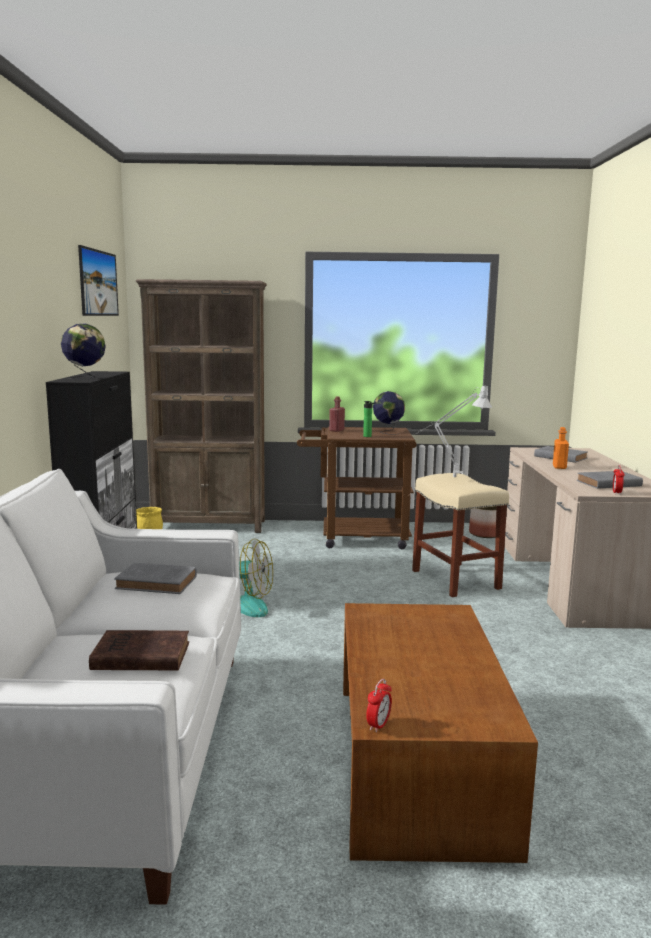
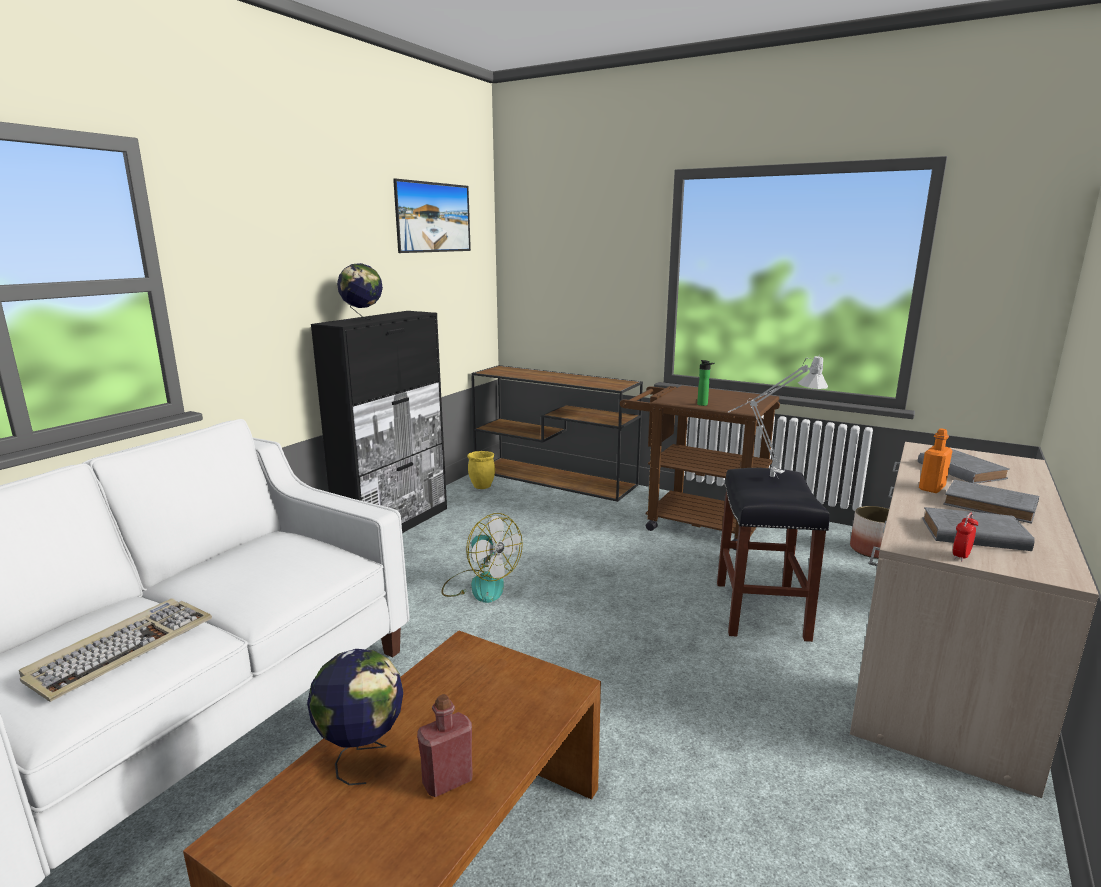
camera: 30 degrees right, 5 degrees up
(138, 656) = (122, 649): brown book -> keyboard
(158, 583) = (279, 557): grey book -> grey book (992, 506)
(210, 525) = (555, 478): brown bookcase -> brown console table
(336, 430) = (678, 392): red bottle -> red bottle (447, 781)
(378, 725) = (233, 841): alarm clock -> none
(388, 432) = (740, 401): globe -> globe (362, 755)
(454, 579) = (759, 609): beige stool -> black stool

